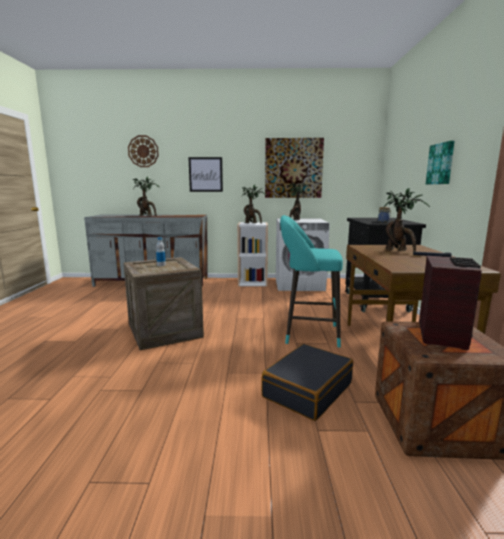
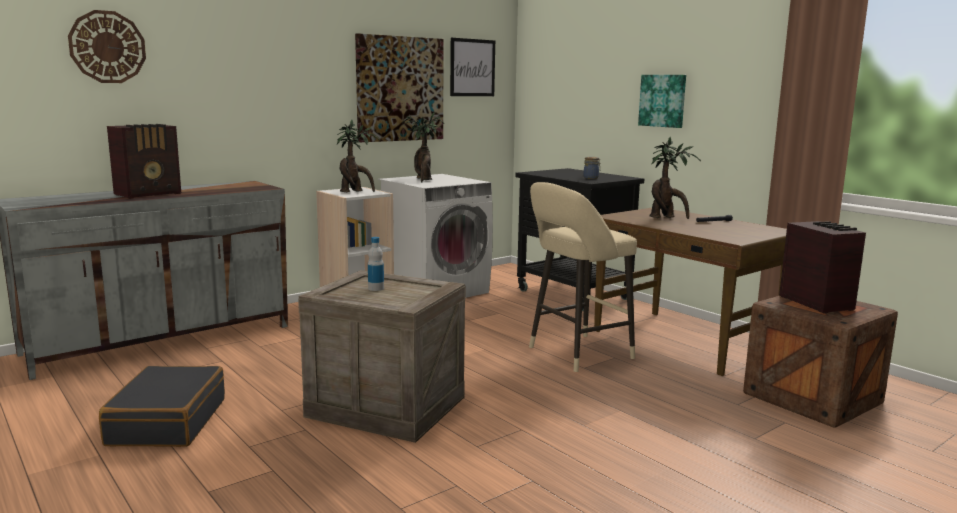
camera: 40 degrees left, 0 degrees up
(147, 215) = (149, 194): potted plant -> radio
(205, 174) = (249, 99): picture -> picture (472, 67)
(307, 334) = (575, 353): turquoise stool -> beige stool
(307, 390) = (686, 410): black suitcase -> black suitcase (167, 422)

